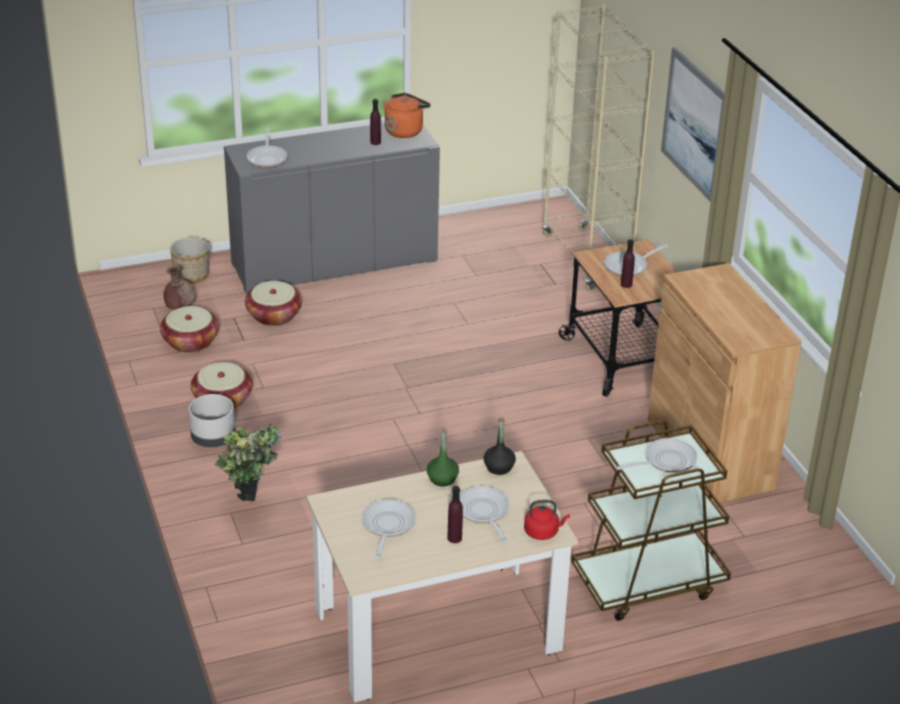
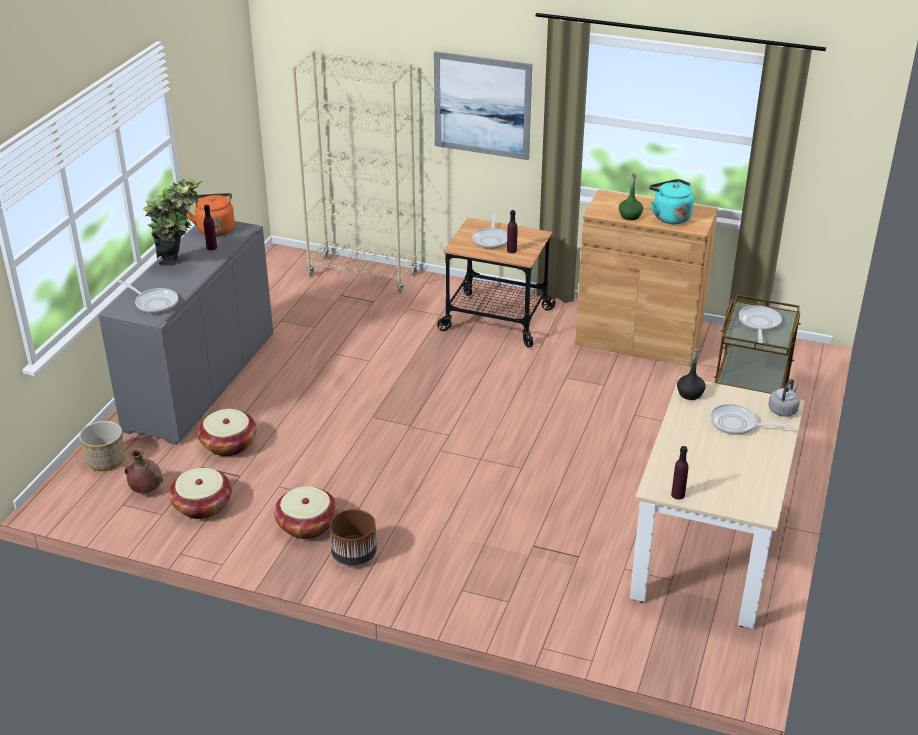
camera: 50 degrees left, 0 degrees up
(213, 439) = (353, 555): grey planter -> brown planter
(251, 510) = (471, 577): potted plant -> potted plant (182, 265)
(387, 526) = (712, 474): frying pan -> none
(442, 479) = (679, 424): green bottle -> green bottle (630, 216)
(454, 538) = (755, 450): purple bottle -> purple bottle (678, 495)
(543, 532) = (783, 410): red kettle -> grey kettle
(737, 320) = (670, 217): none -> turquoise kettle

